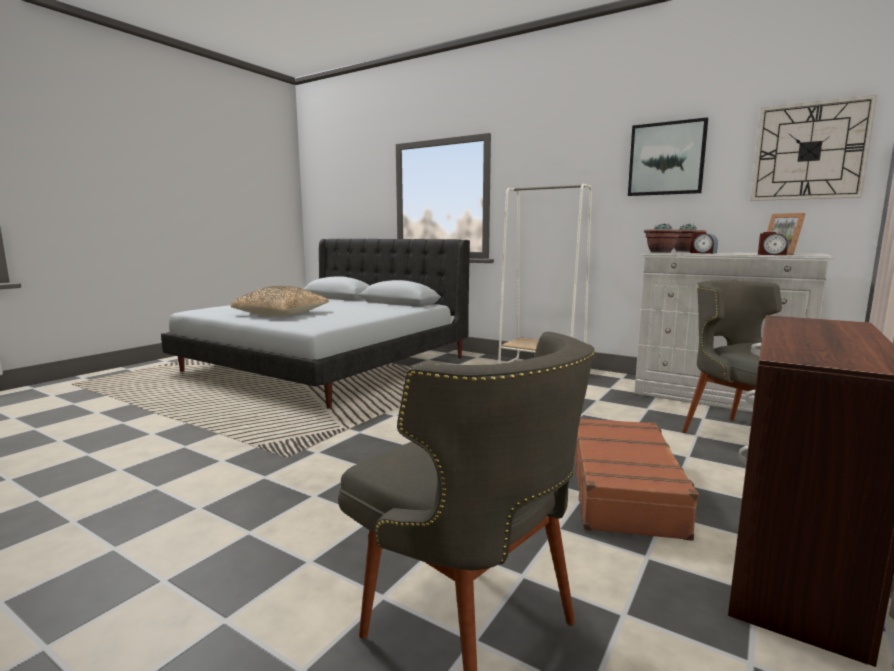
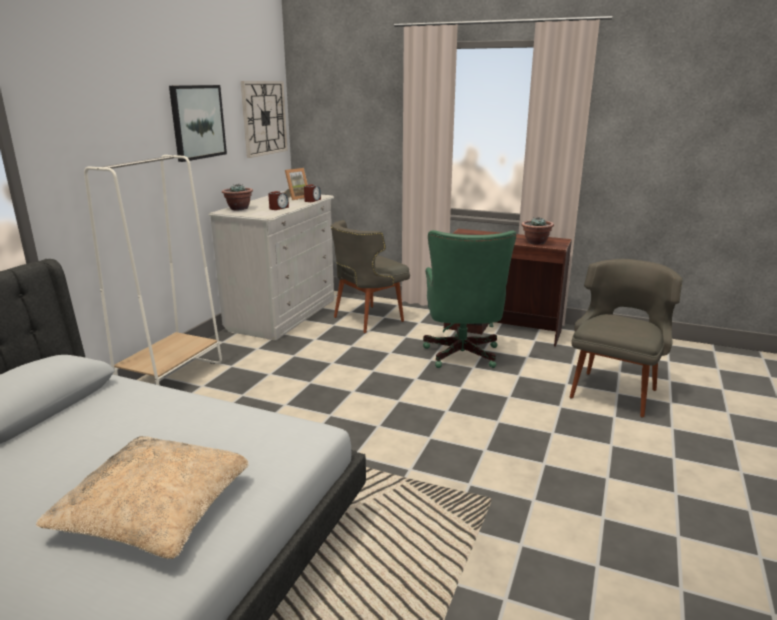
camera: 100 degrees left, 10 degrees up
(624, 490) = (462, 356): brown suitcase -> green office chair
(660, 252) = (257, 214): potted plant -> potted plant (535, 242)

